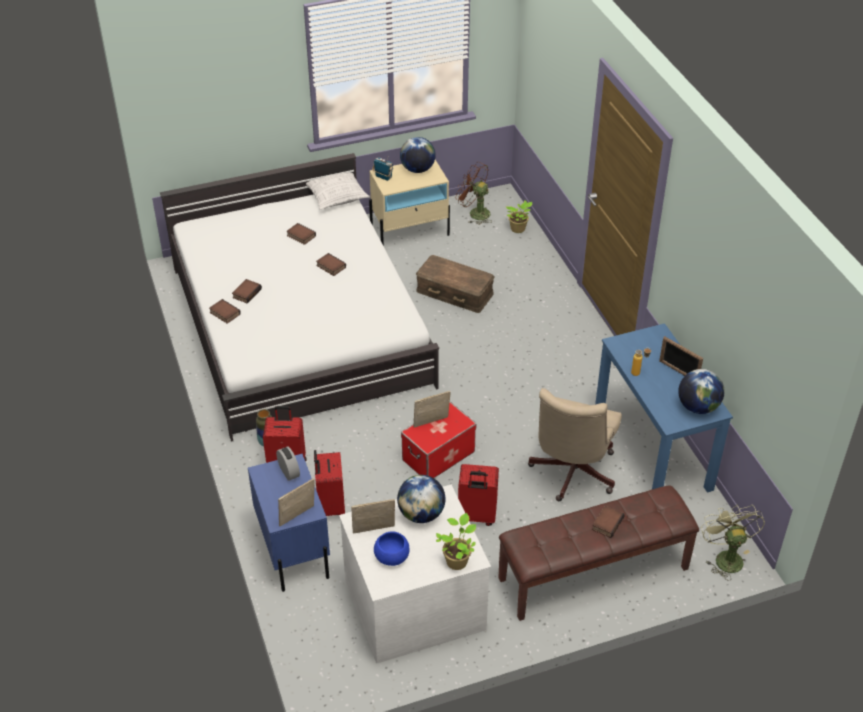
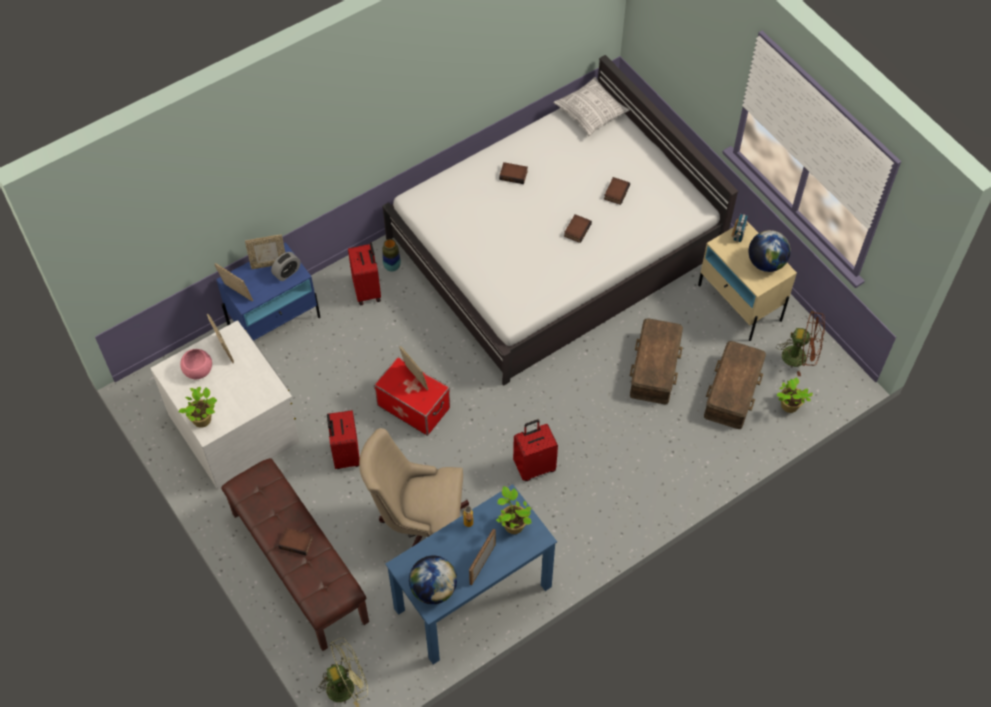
camera: 75 degrees right, 15 degrees up
(224, 313) = (479, 166): book -> none
(270, 485) = (269, 263): none -> picture frame
(330, 506) = (329, 335): red suitcase -> red suitcase (534, 466)
(336, 197) = (693, 204): pillow -> pillow (591, 113)
(392, 557) = (198, 370): blue bowl -> pink bowl
(421, 514) = (250, 380): globe -> none
(475, 213) = (800, 357): brown fan -> brown fan turned 90 degrees clockwise
(494, 254) = (733, 391): none -> brown storage box
(642, 346) = (513, 524): none -> potted plant

